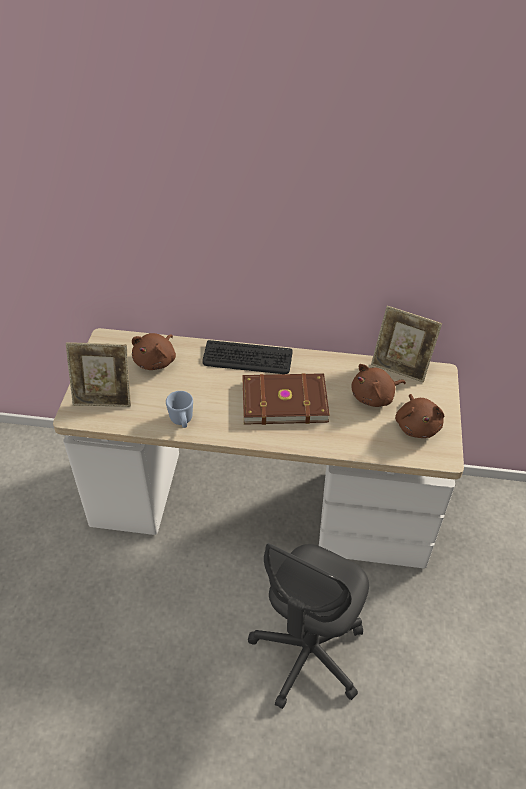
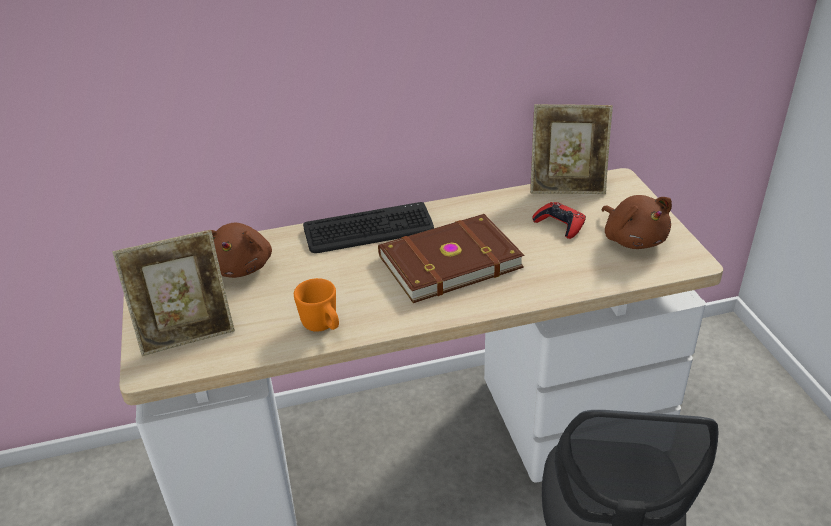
camera: 20 degrees left, 10 degrees down
(182, 421) = (323, 326): blue mug -> orange mug
(374, 397) = (560, 224): brown plush toy -> red game controller

